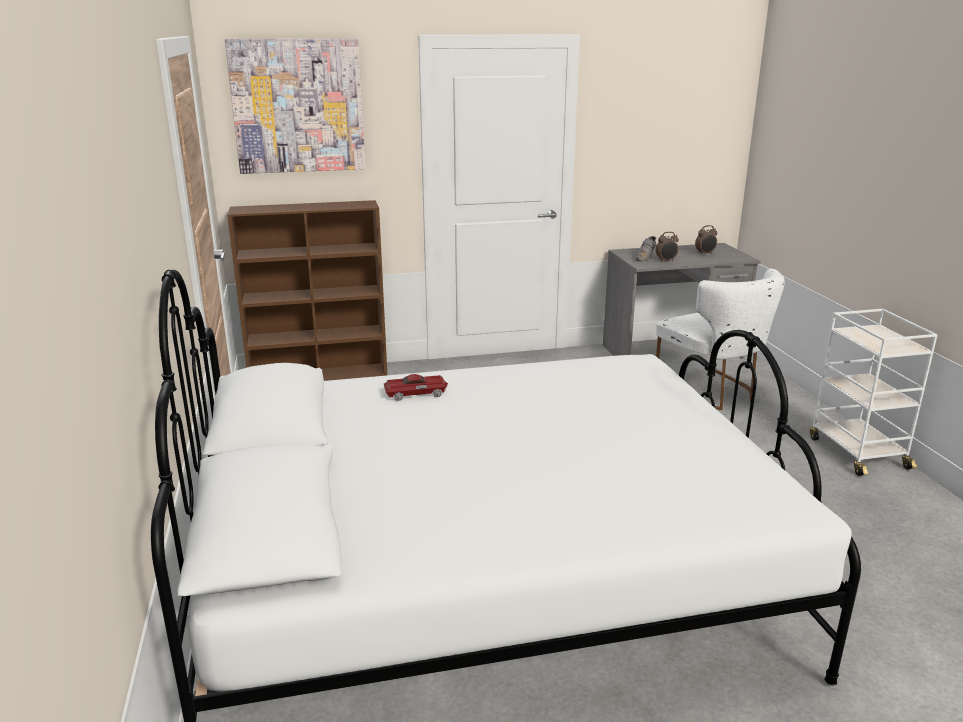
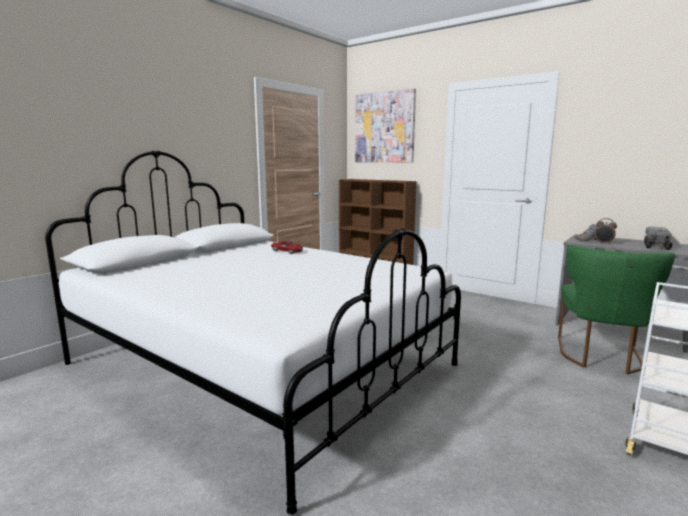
camera: 50 degrees right, 10 degrees down
(705, 254) = (656, 246): alarm clock -> toy truck
(712, 392) = (600, 357): white chair -> green chair

